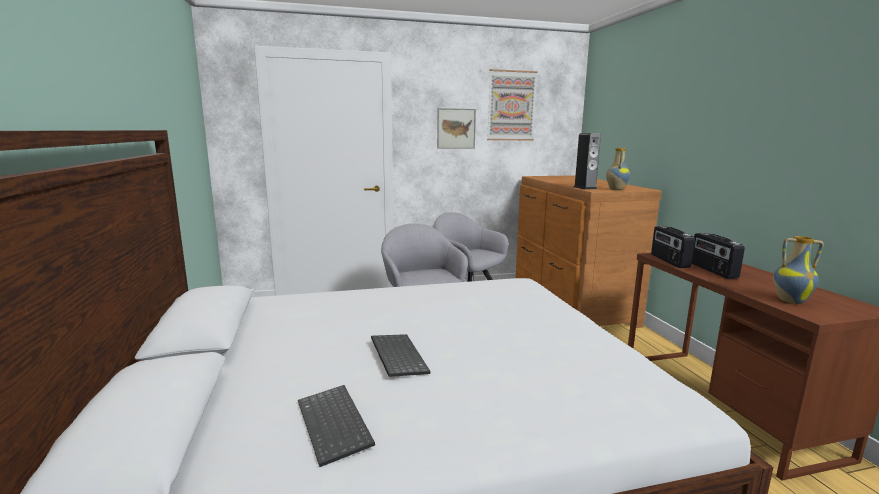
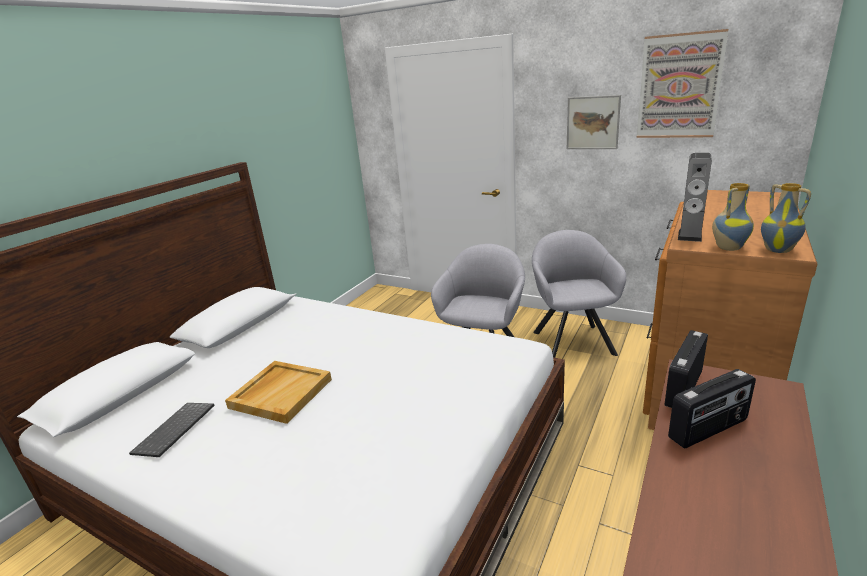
camera: 45 degrees right, 10 degrees up
(396, 356) = (281, 393): keyboard -> beige tray
(712, 270) = (709, 429): radio -> radio turned 150 degrees counterclockwise
(790, 300) = (690, 533): vase -> vase (778, 250)

